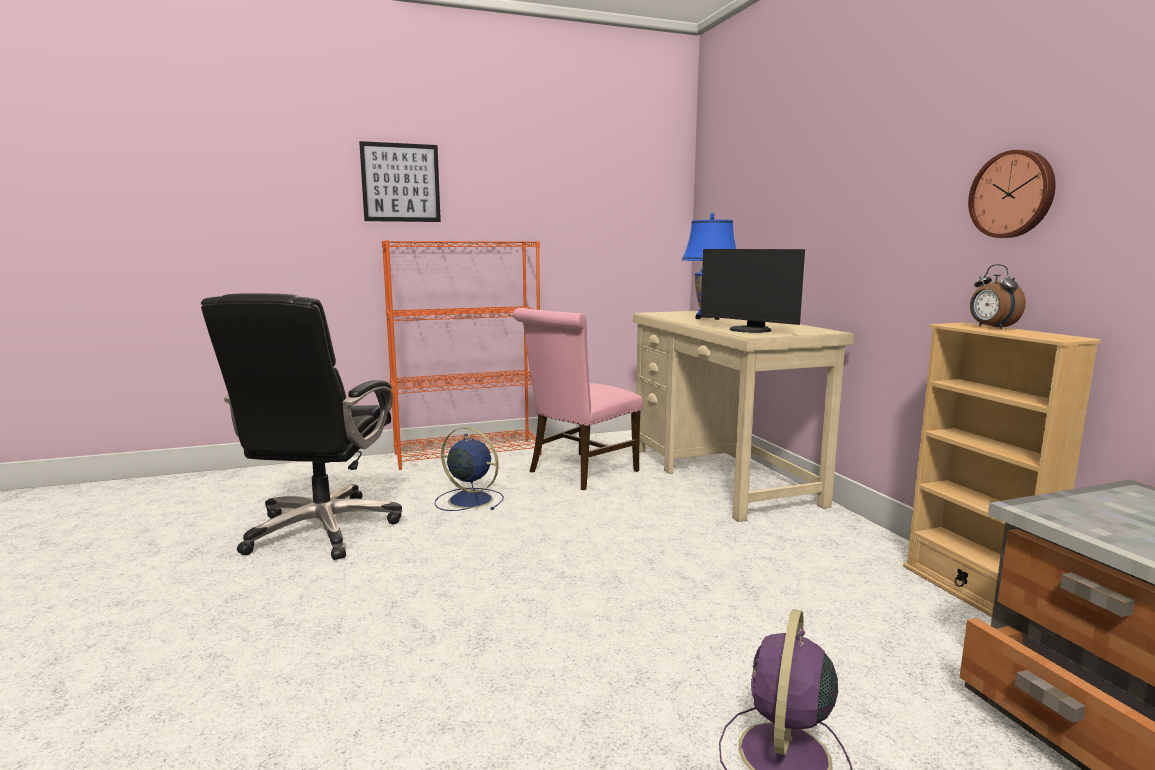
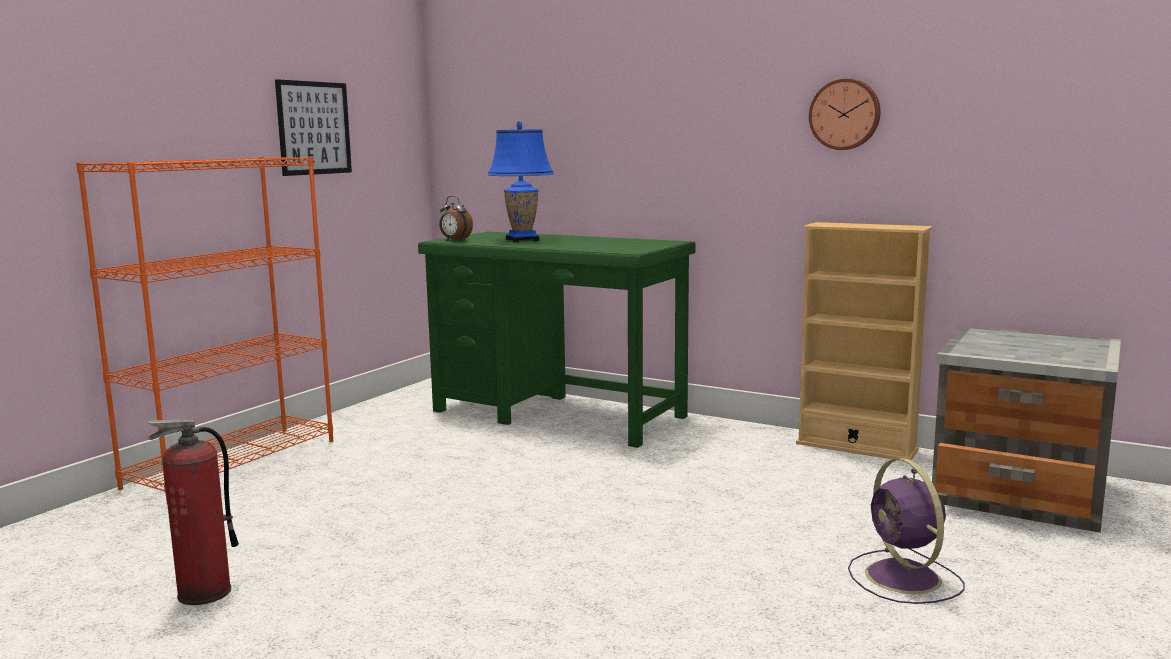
camera: 40 degrees left, 0 degrees up
(322, 529) = (204, 593): black office chair -> fire extinguisher
(401, 183) = (94, 73): picture -> picture (314, 128)
(468, 500) = (337, 506): blue fan -> none
(578, 472) = (412, 447): pink chair -> none
(722, 475) = (559, 413): beige desk -> green desk
(748, 330) = (611, 248): monitor -> none
(991, 327) = (851, 224): alarm clock -> alarm clock (455, 240)

